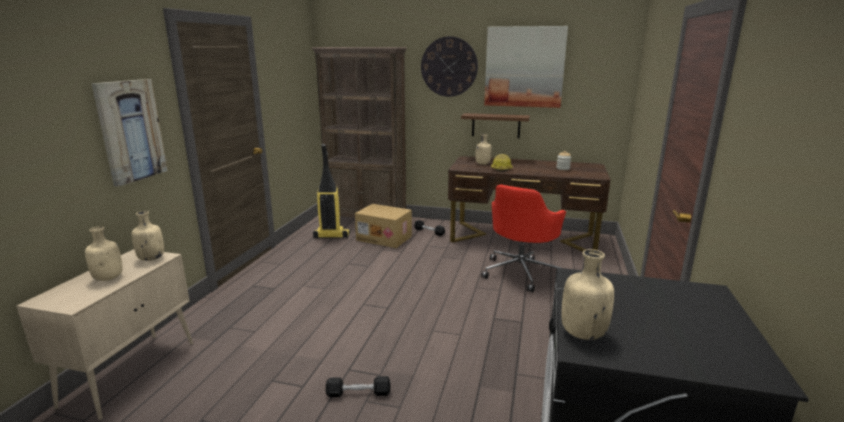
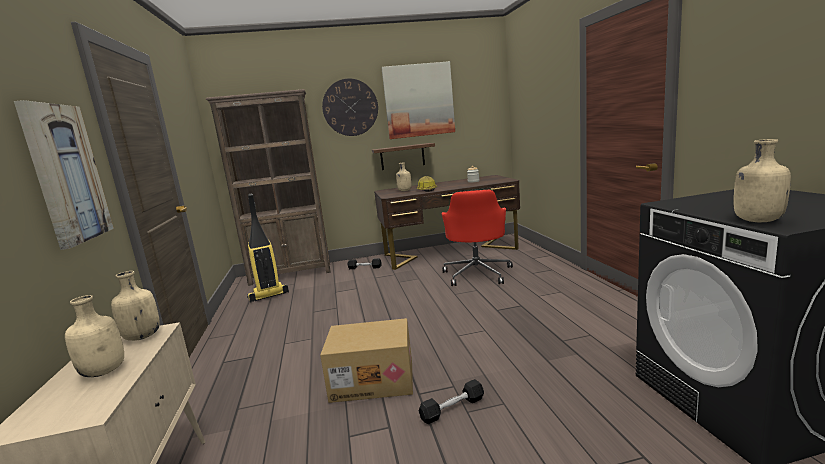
camera: 25 degrees left, 5 degrees down
(385, 238) = (327, 283): cardboard box -> cardboard box (373, 380)

